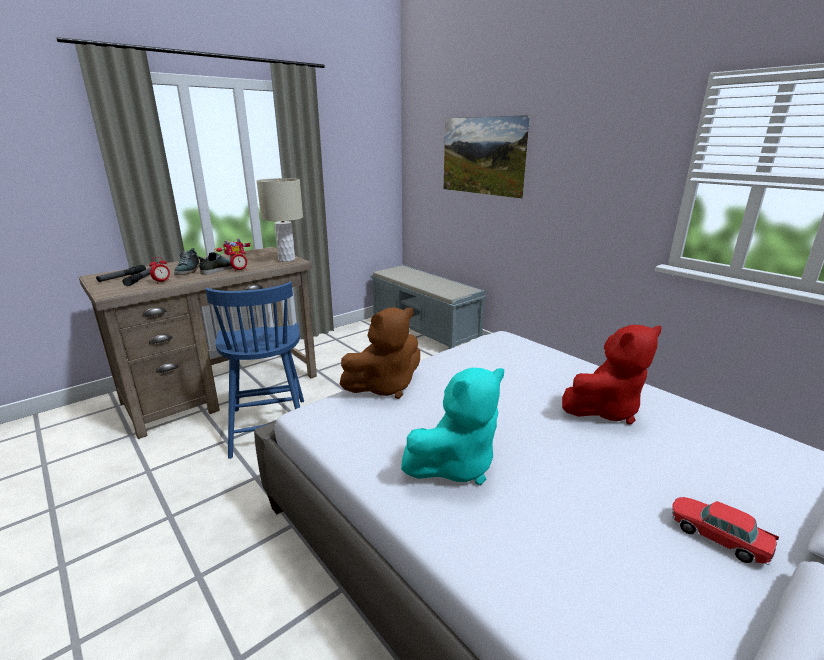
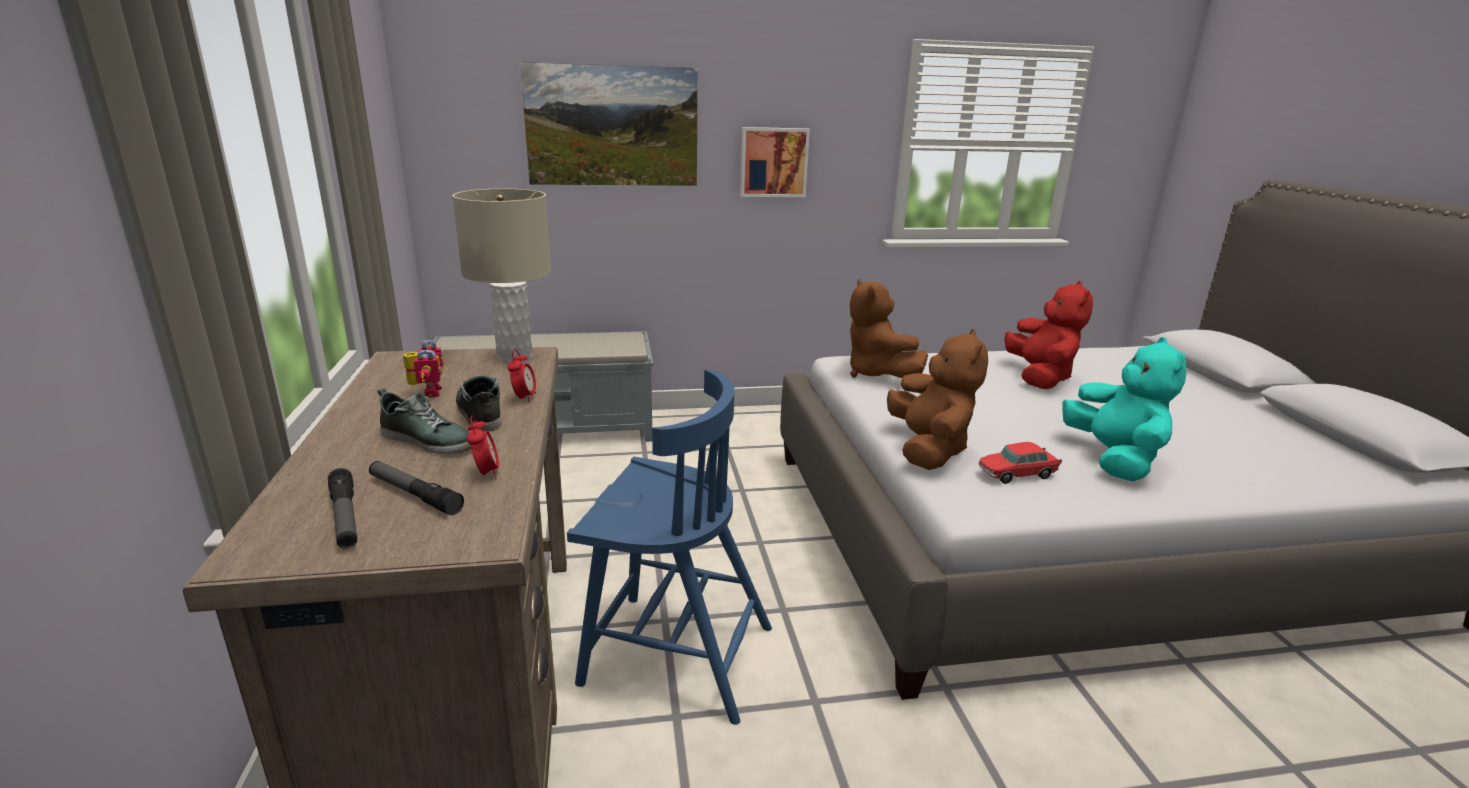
camera: 60 degrees left, 0 degrees up
(495, 349) = (876, 374): none -> brown plush toy
(573, 185) = (773, 162): none -> picture
(717, 537) = (1219, 408): toy car -> toy car (1016, 474)

